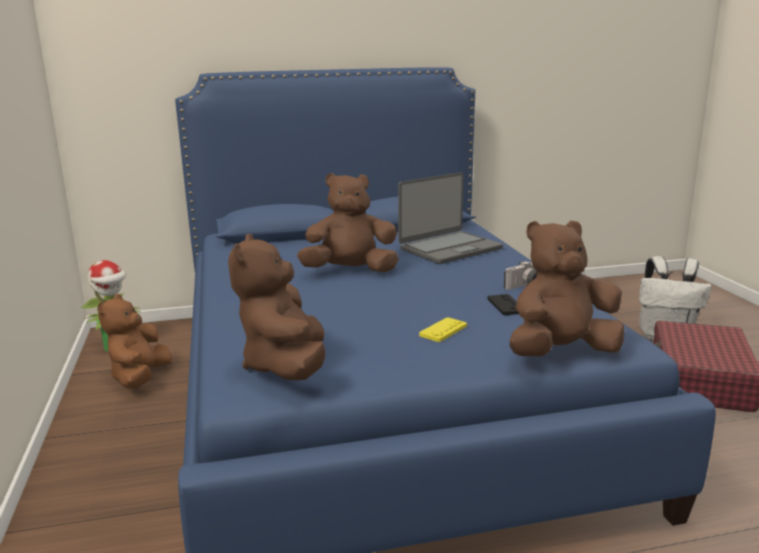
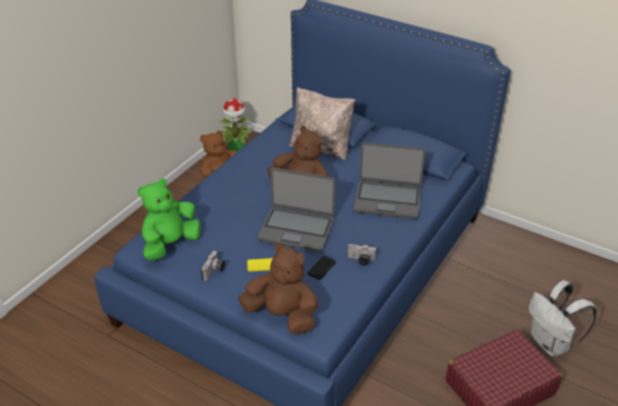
camera: 45 degrees right, 20 degrees up
(286, 366) = (170, 244): brown plush toy -> green plush toy
(305, 244) = (321, 147): none -> beige pillow
(401, 360) = (214, 271): none -> camera
(414, 293) = (296, 229): none -> laptop

